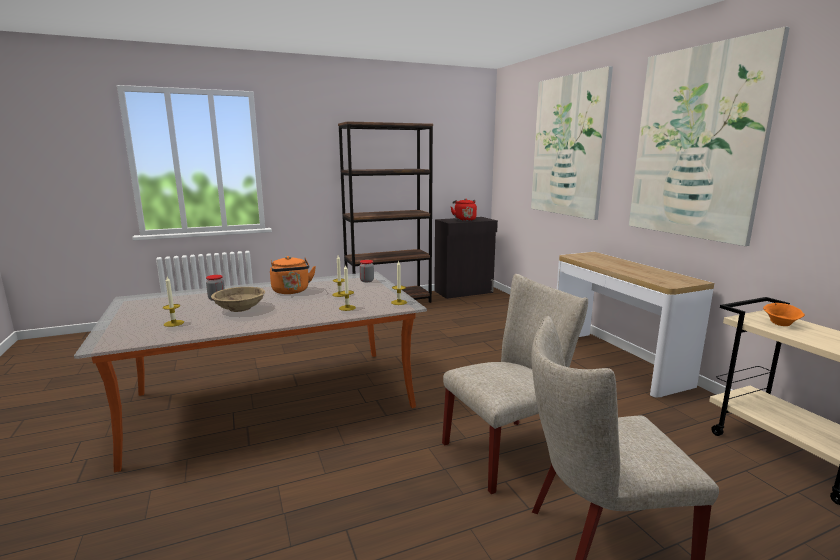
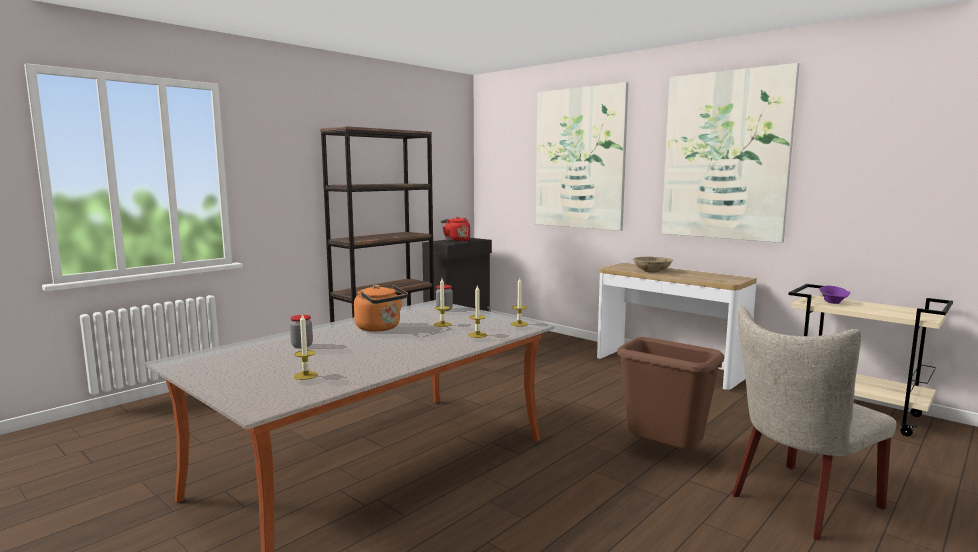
camera: 25 degrees left, 5 degrees down
(240, 308) = (356, 351): beige bowl -> beige bowl (652, 271)
(510, 450) = (664, 455): beige chair -> brown trash can
(781, 324) = (833, 302): orange bowl -> purple bowl

